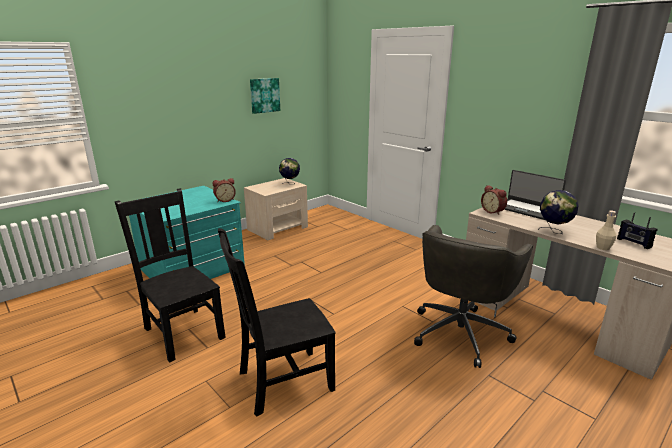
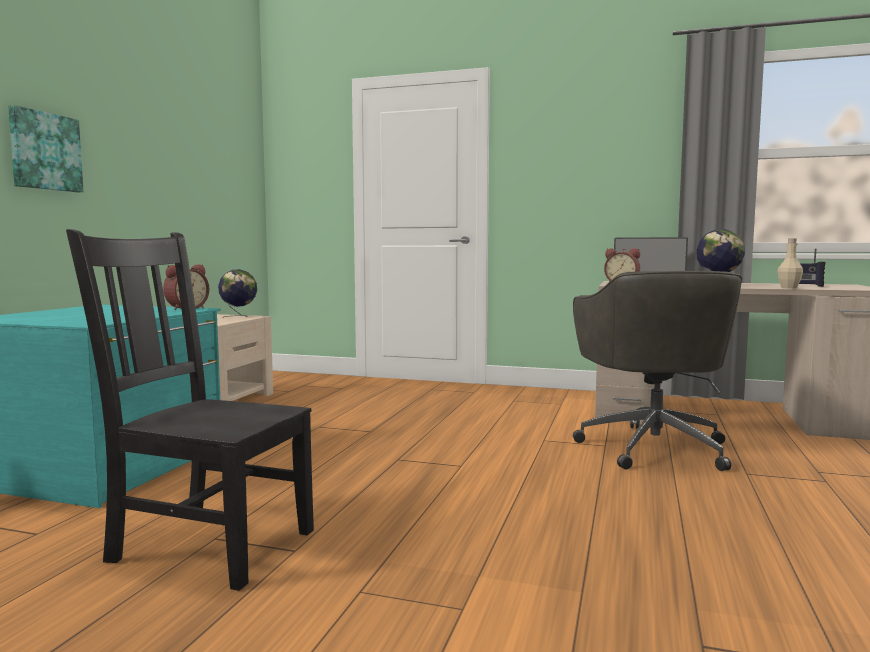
camera: 30 degrees left, 15 degrees down
(264, 95) = (185, 162): picture -> picture (44, 151)
(282, 381) = (502, 552): black chair -> none

